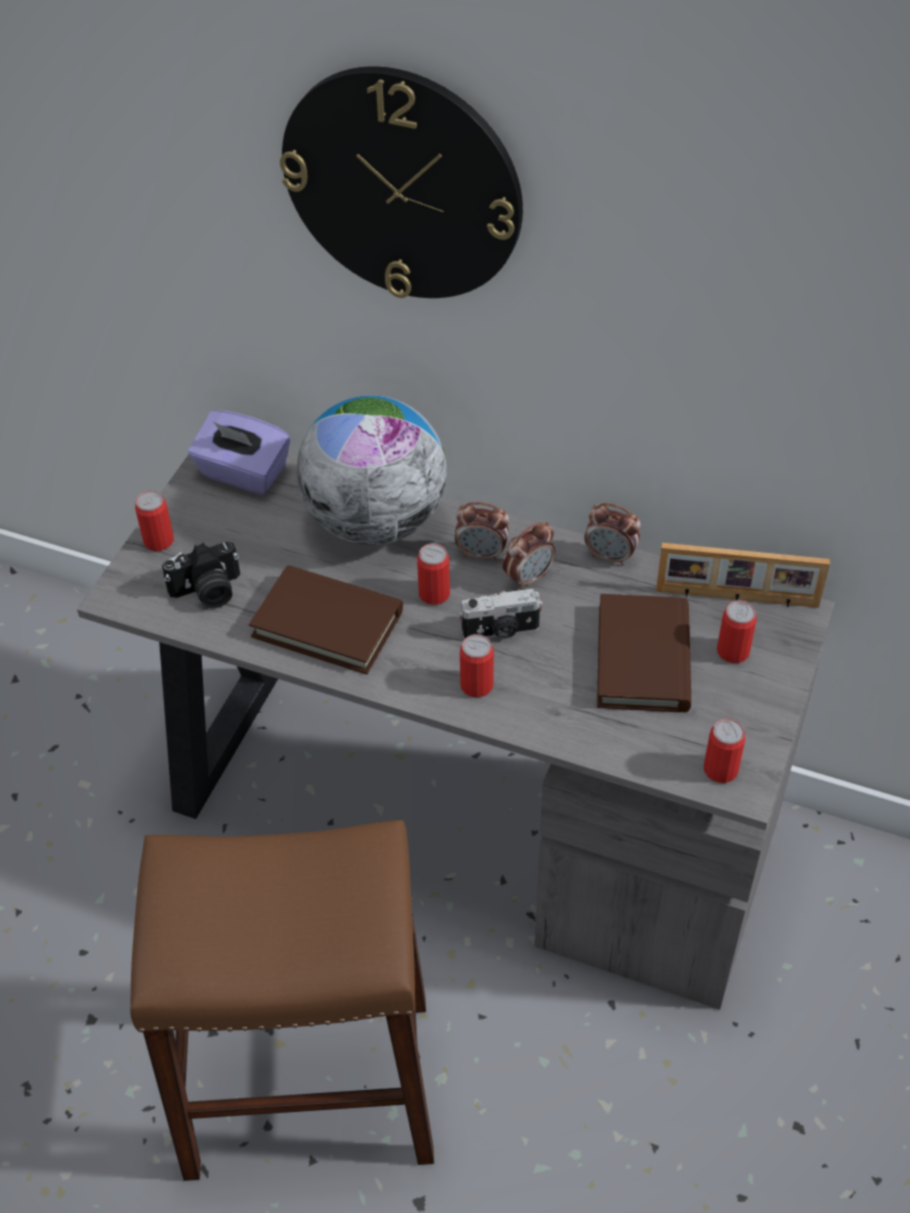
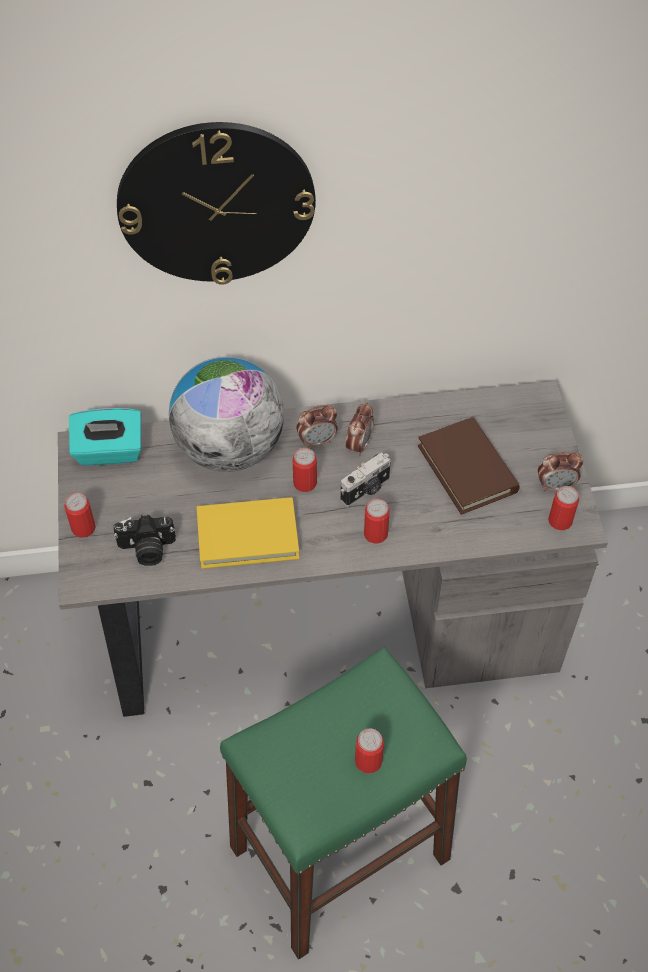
camera: 30 degrees left, 5 degrees up
(208, 592) = (147, 550): camera -> camera turned 45 degrees clockwise
(243, 473) = (109, 452): purple tissue box -> turquoise tissue box
(308, 1085) = (339, 853): brown stool -> green stool
(327, 624) = (247, 535): brown book -> yellow book
(610, 556) = (401, 407): alarm clock -> alarm clock (555, 486)
(733, 651) = (517, 440): can -> can (368, 761)
(736, 599) = (497, 403): picture frame -> none

